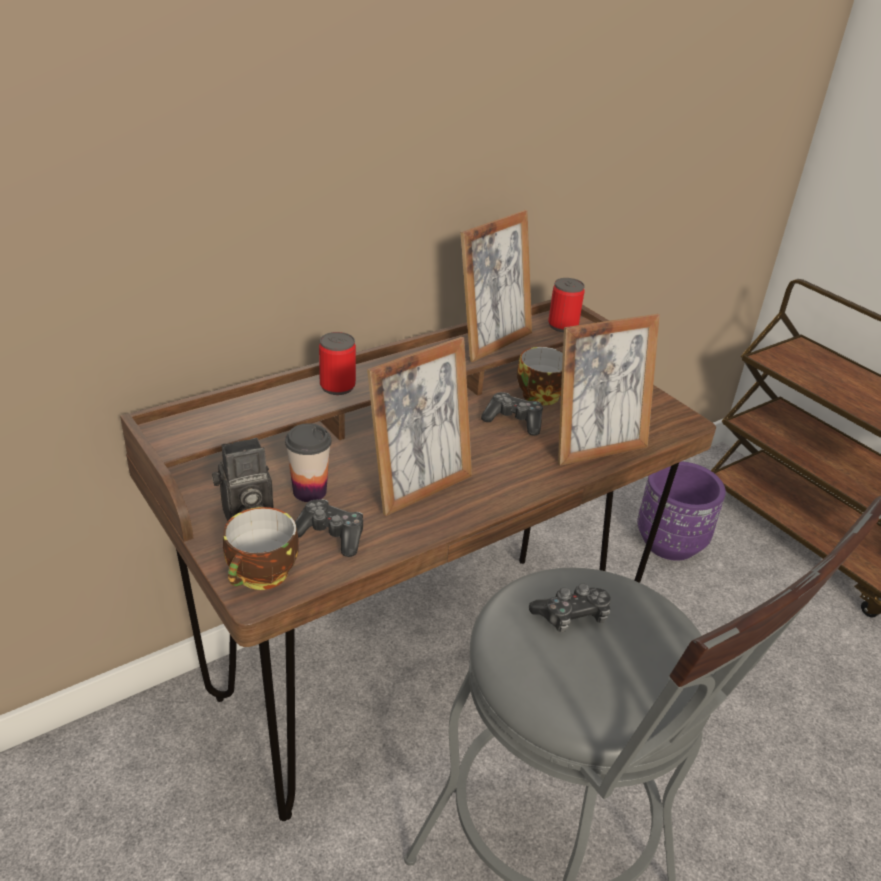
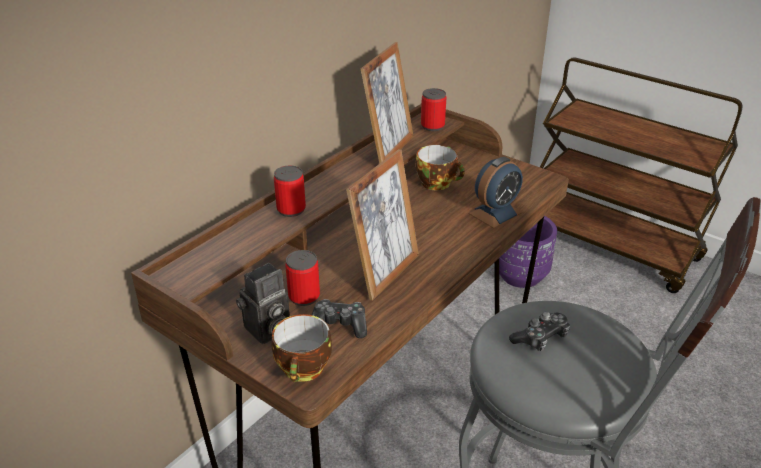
camera: 15 degrees left, 0 degrees up
(309, 491) = (304, 296): cup -> can
(514, 421) = (426, 206): game controller -> none
(596, 448) = (495, 213): picture frame -> alarm clock

